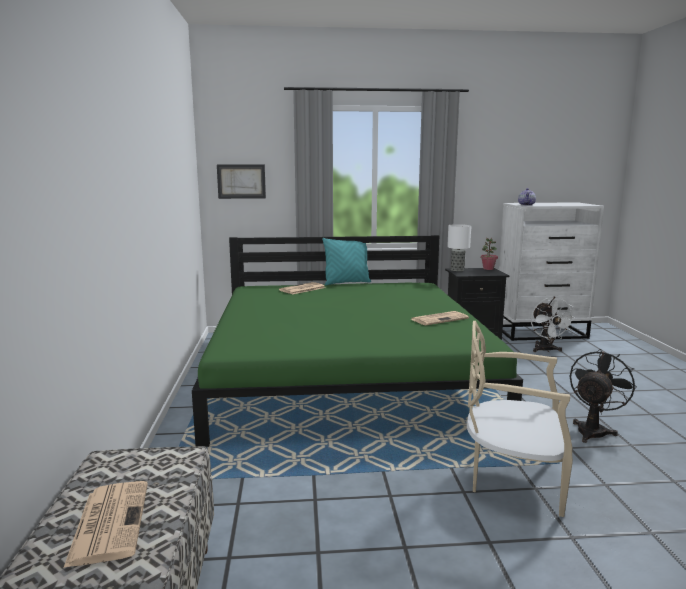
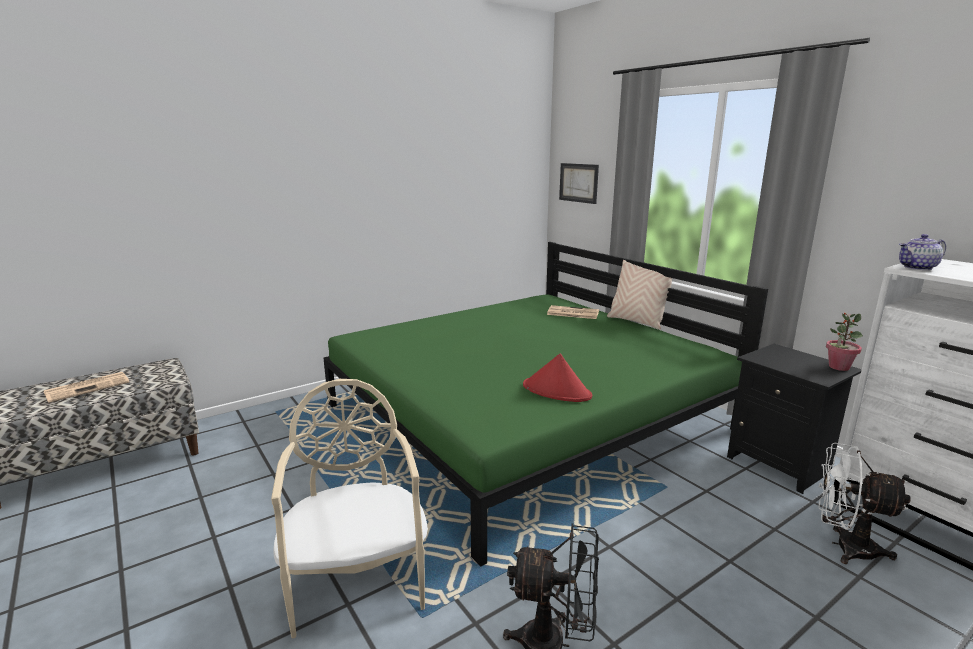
camera: 60 degrees right, 5 degrees up
(346, 283) = (636, 322): turquoise pillow -> beige pillow
(439, 319) = (557, 391): newspaper -> red hat
(457, 270) = (779, 351): table lamp -> none
(546, 350) = (844, 546): white fan -> white fan turned 60 degrees clockwise

